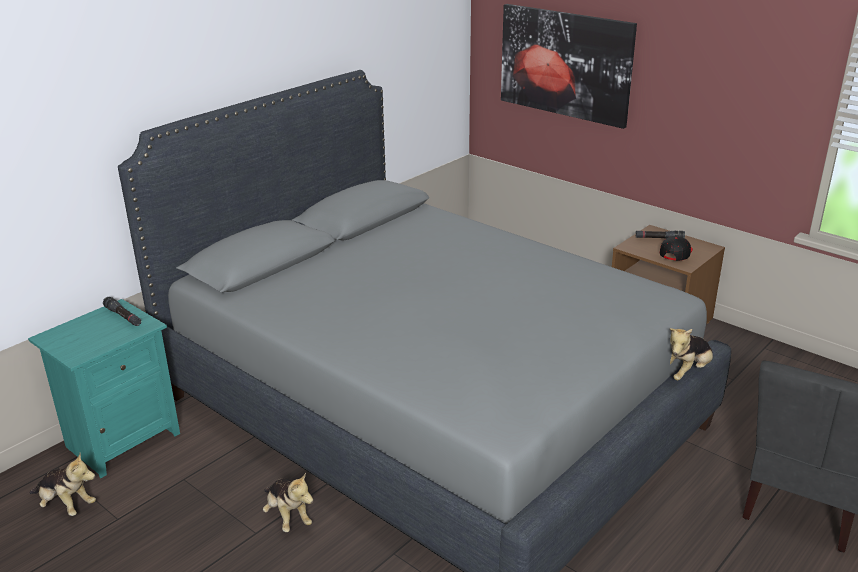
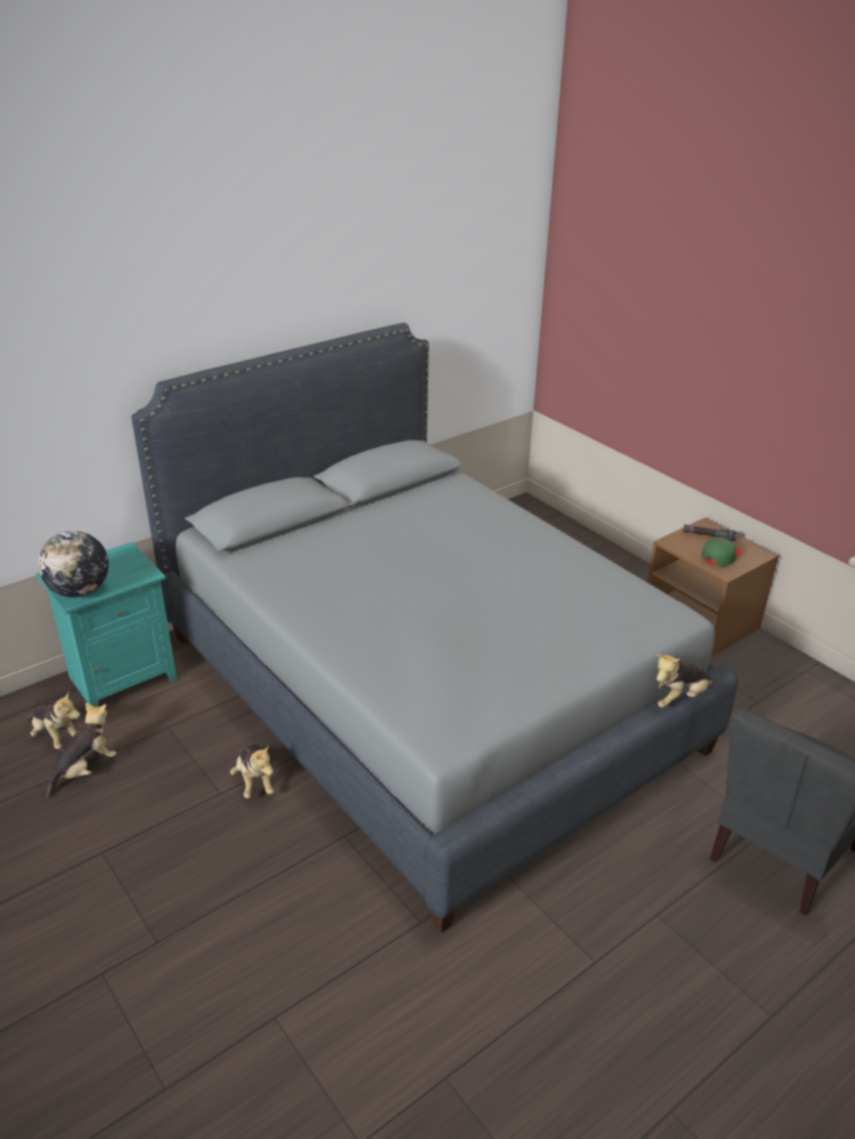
camera: 10 degrees right, 5 degrees up
(81, 348) = (80, 591): none -> globe
(106, 532) = (85, 769): none -> plush toy
(123, 316) = (128, 562): black flashlight -> none
(565, 64) = (635, 330): picture -> none
(676, 253) = (720, 556): black cap -> green cap

